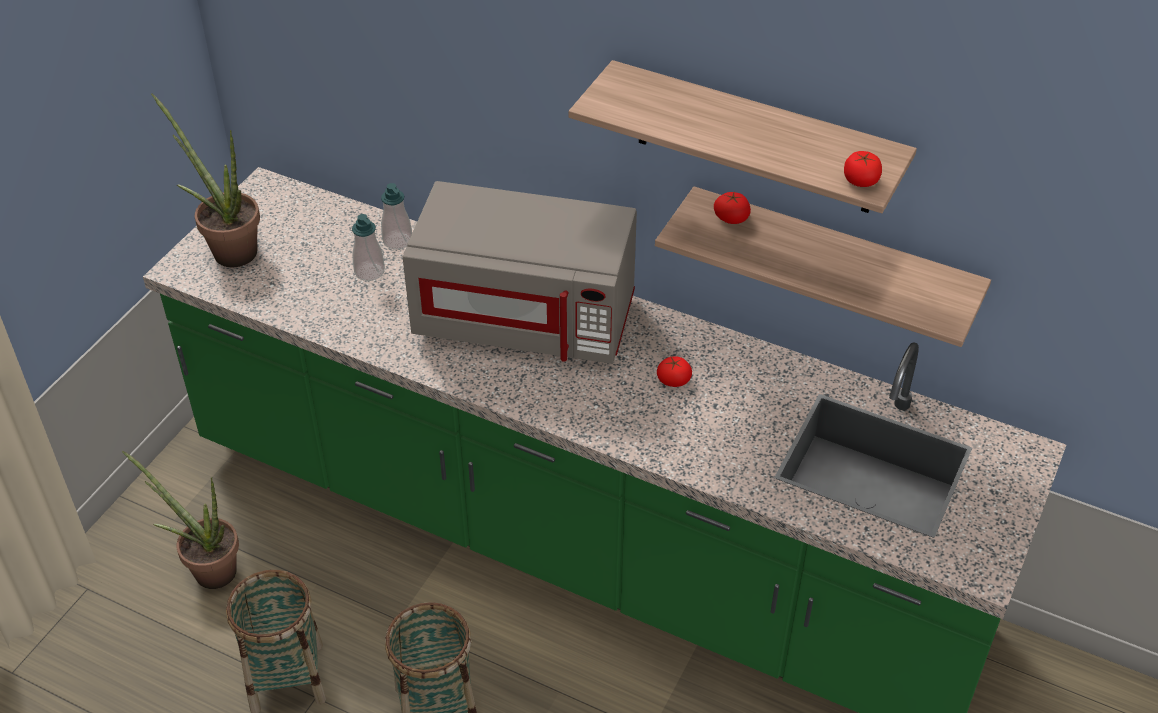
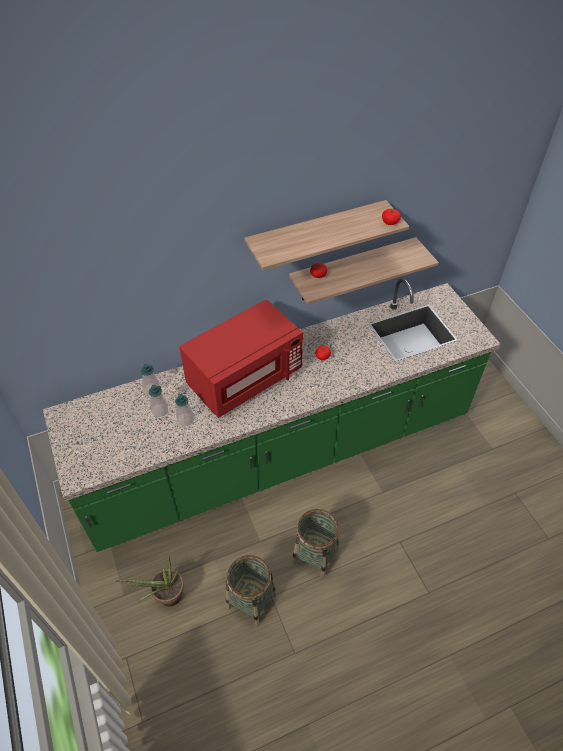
camera: 50 degrees left, 5 degrees up
(228, 249) = (84, 452): potted plant -> none
(380, 307) = (185, 420): none -> soap dispenser
(526, 318) = (244, 377): grey microwave -> red microwave

